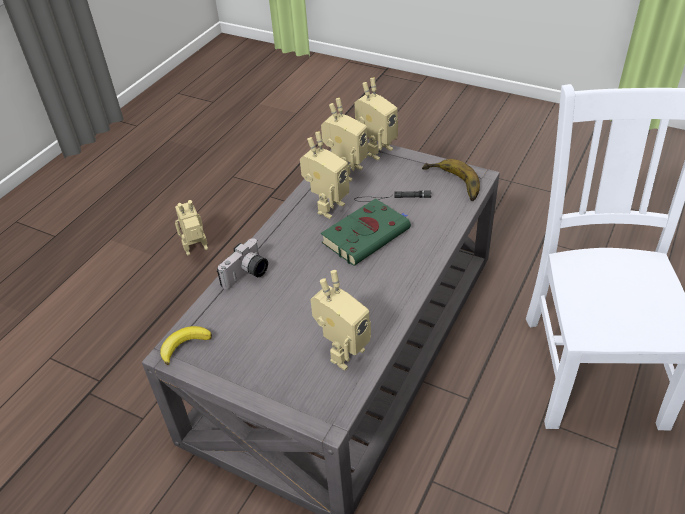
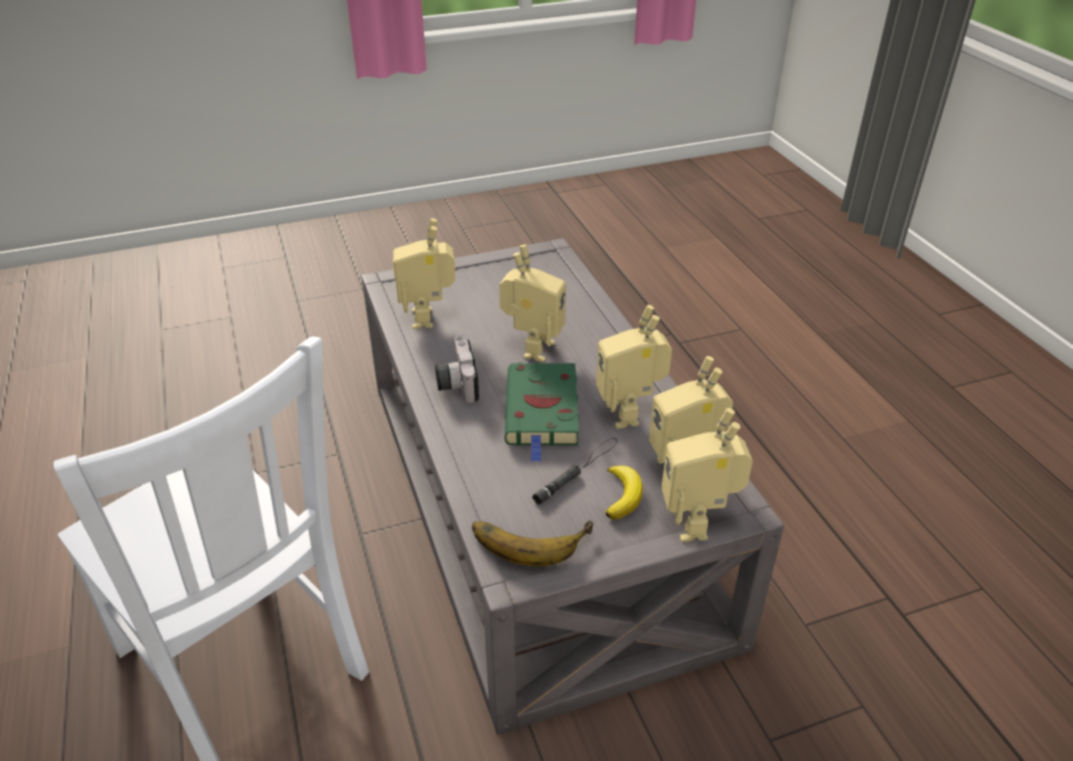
camera: 130 degrees right, 5 degrees down
(184, 345) = (551, 257): banana -> banana (622, 495)
(197, 250) = (817, 472): toy robot -> toy robot (532, 348)
(247, 275) = (589, 314): camera -> camera (456, 382)

